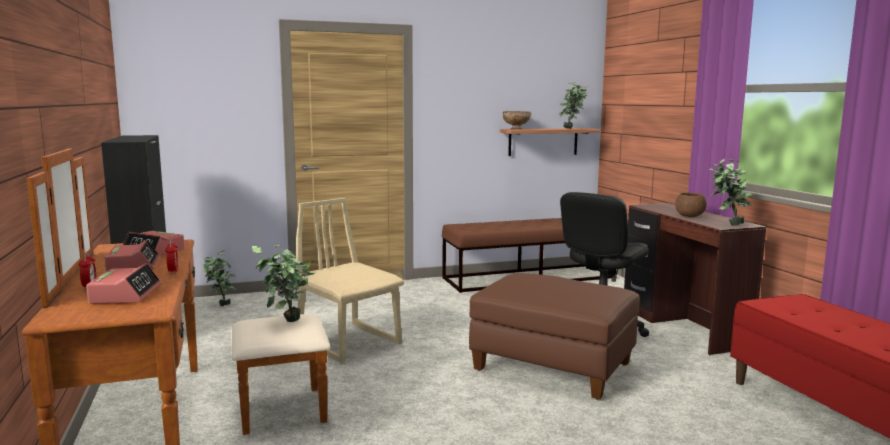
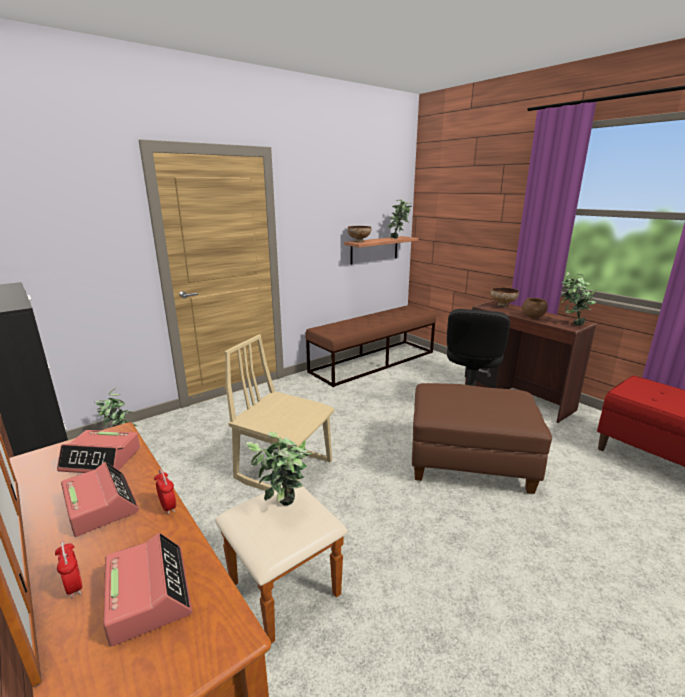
camera: 20 degrees left, 10 degrees up
(669, 207) = (502, 306): none -> bowl

